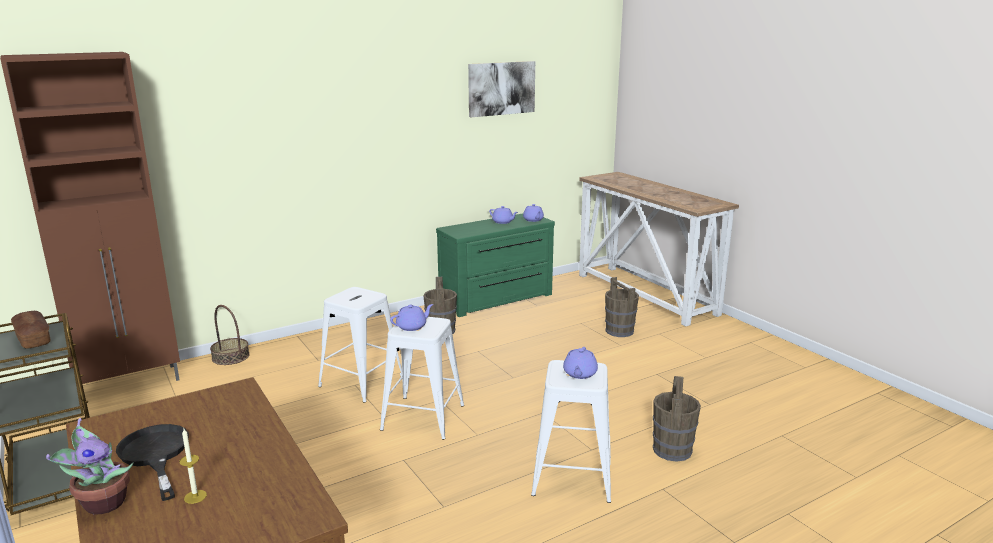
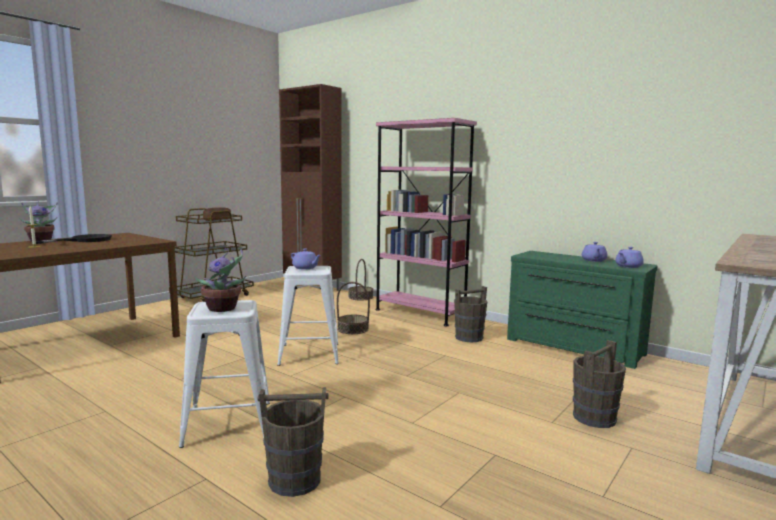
camera: 70 degrees right, 10 degrees down
(342, 336) = (420, 313): none -> pink bookcase
(361, 382) = (353, 329): white stool -> basket
(501, 88) = (627, 109): picture -> none
(579, 374) = (223, 309): purple teapot -> potted plant

